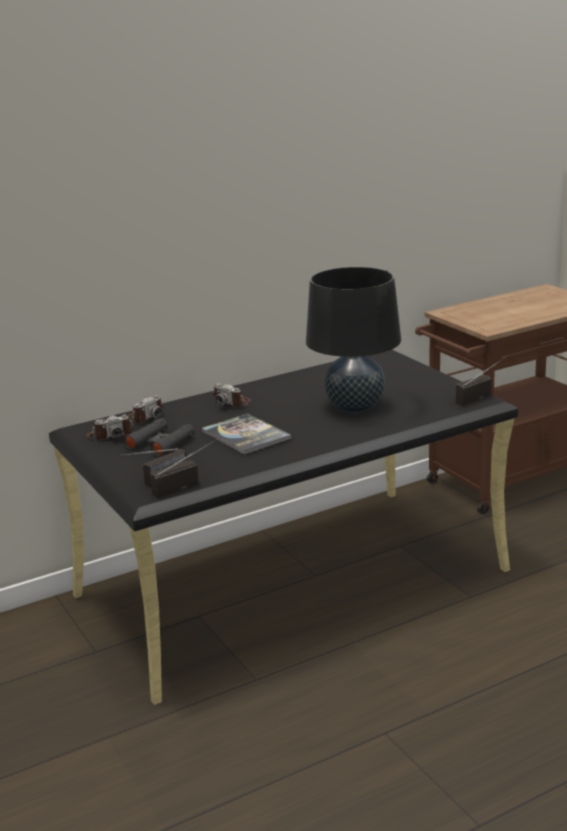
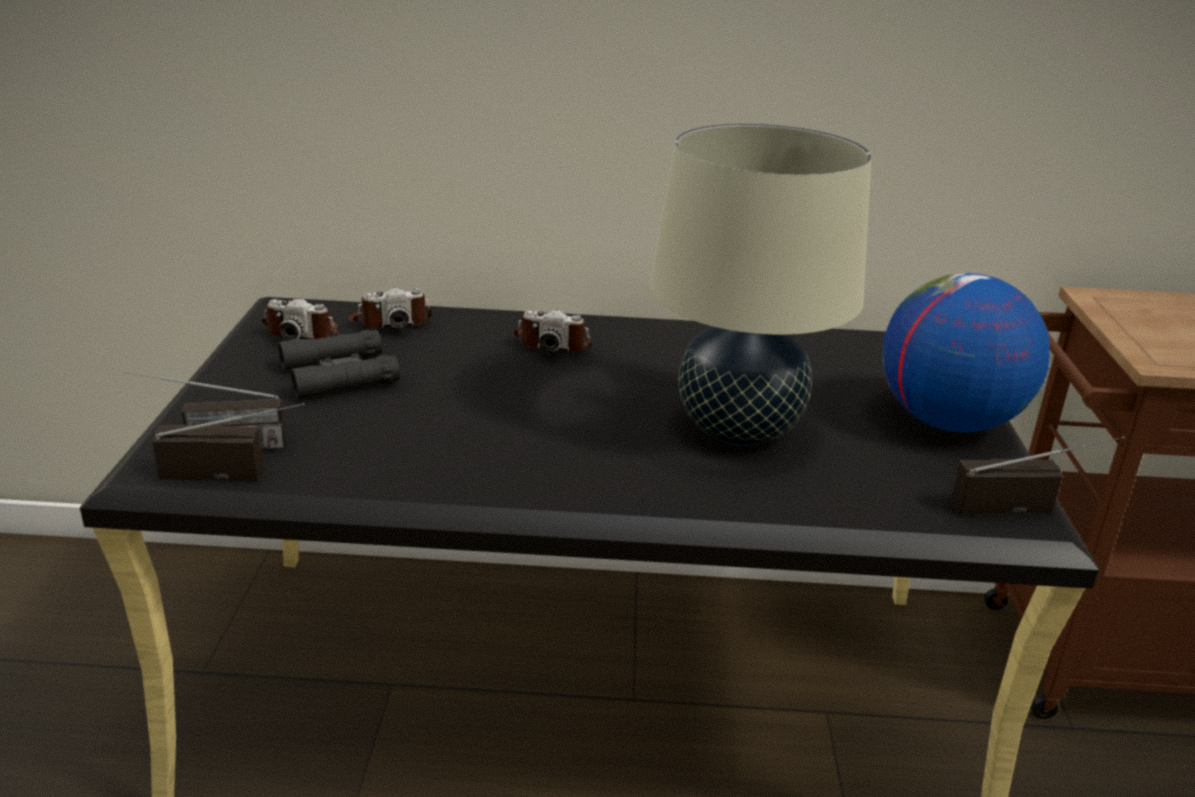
camera: 30 degrees right, 5 degrees up
(232, 402) = (553, 343): camera -> camera turned 60 degrees counterclockwise
(246, 435) = (480, 413): book -> none
(354, 407) = (738, 430): black table lamp -> beige table lamp
(425, 379) = (947, 422): none -> globe

